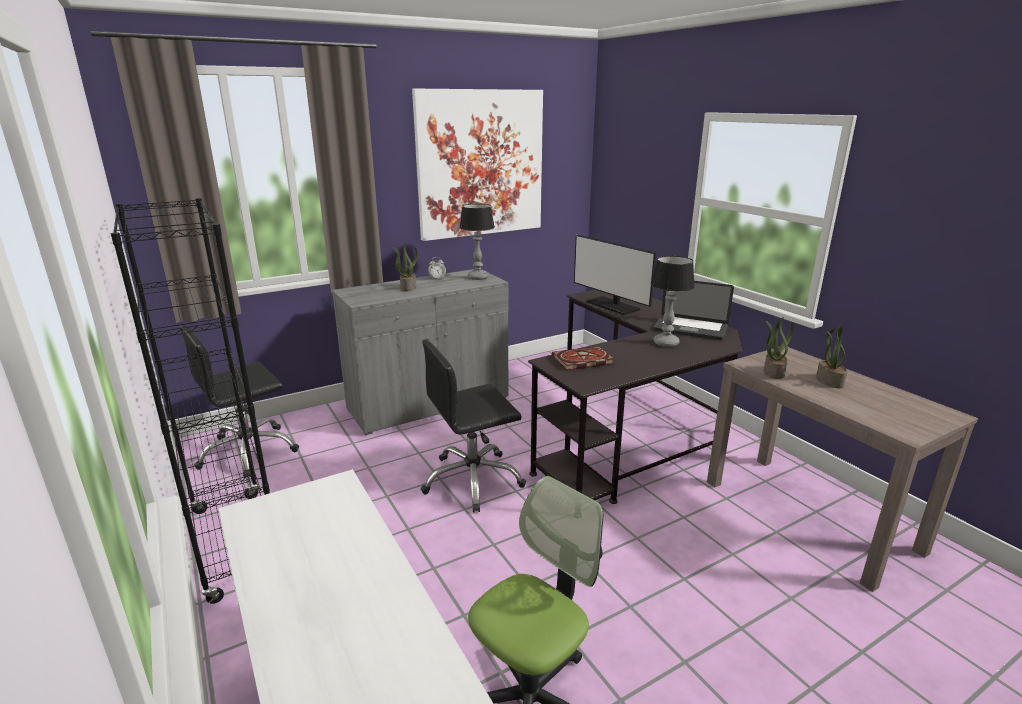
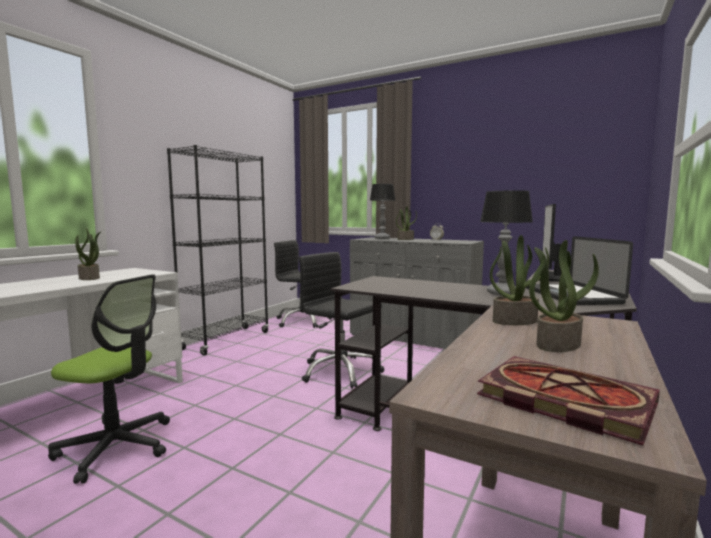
camera: 60 degrees right, 15 degrees down
(322, 557) = (90, 278): none -> potted plant
(477, 277) = (461, 241): table lamp -> table lamp (381, 238)
(480, 164) = (506, 156): picture -> none
(582, 361) = (397, 282): book -> book (560, 400)

